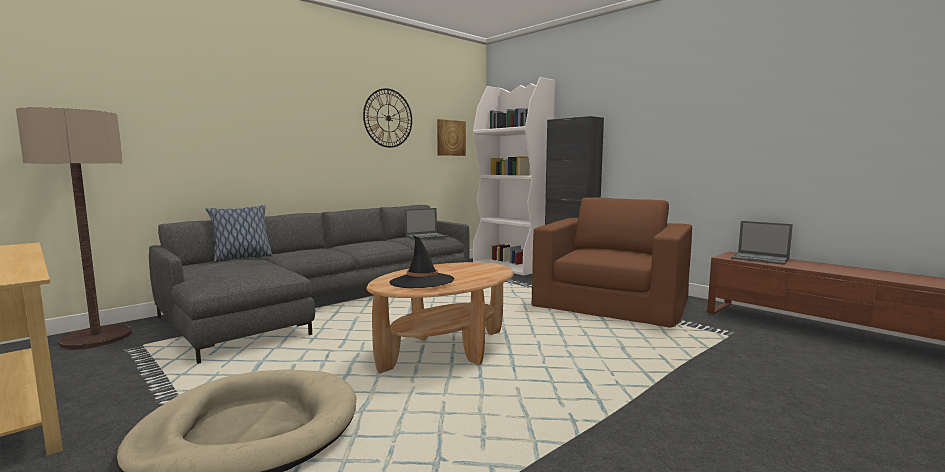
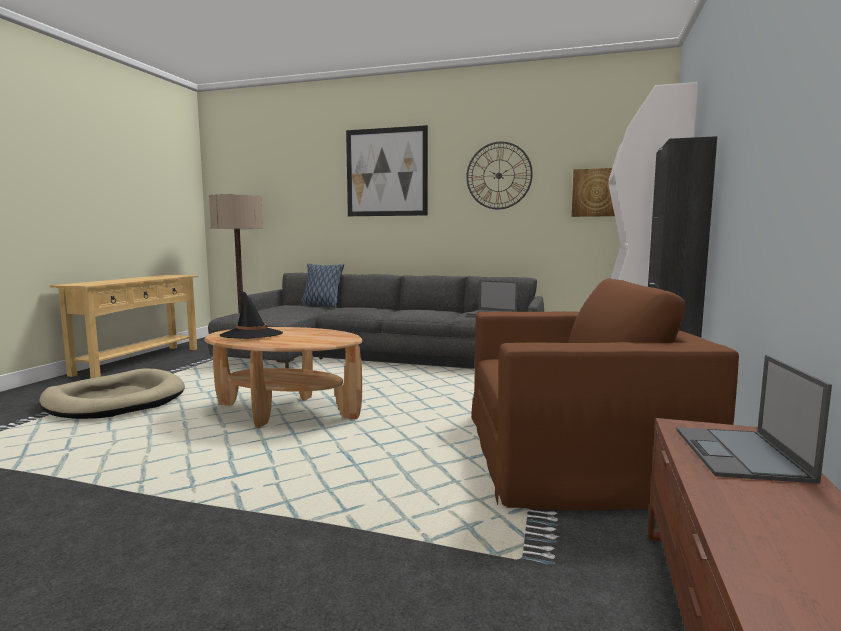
camera: 60 degrees right, 0 degrees up
(284, 102) = (386, 172): none -> picture

